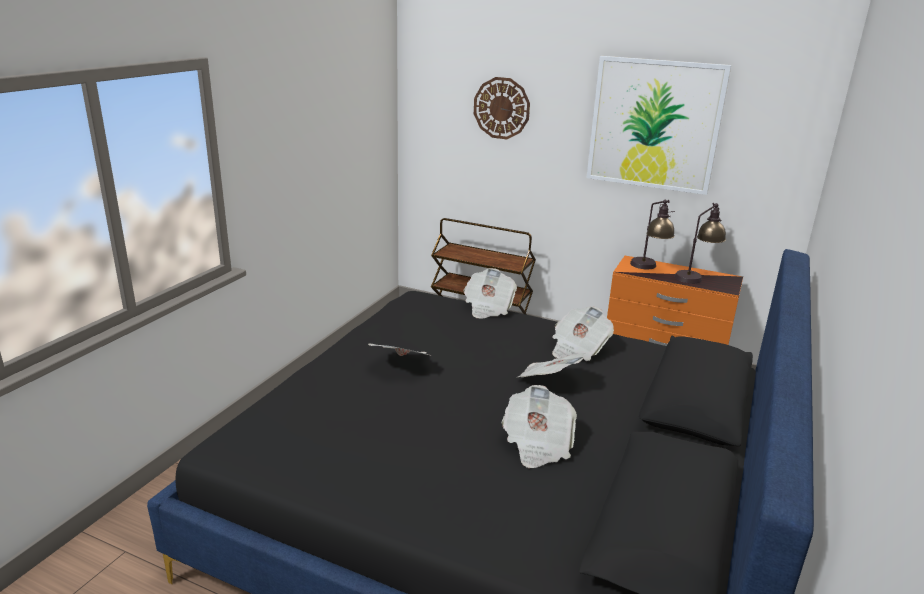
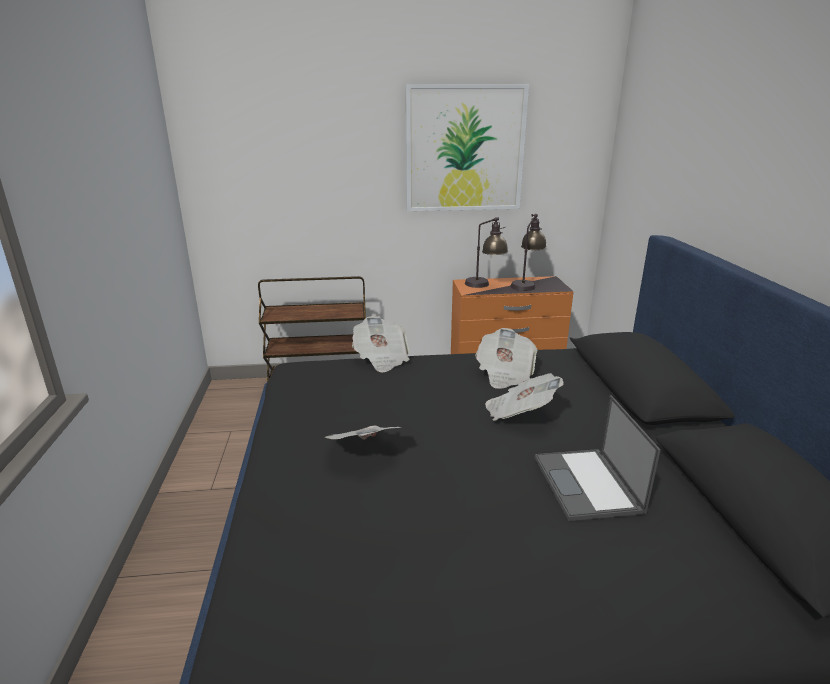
camera: 30 degrees left, 0 degrees up
(501, 108) = (304, 150): wall clock -> none
(537, 444) = (588, 485): newspaper -> laptop

